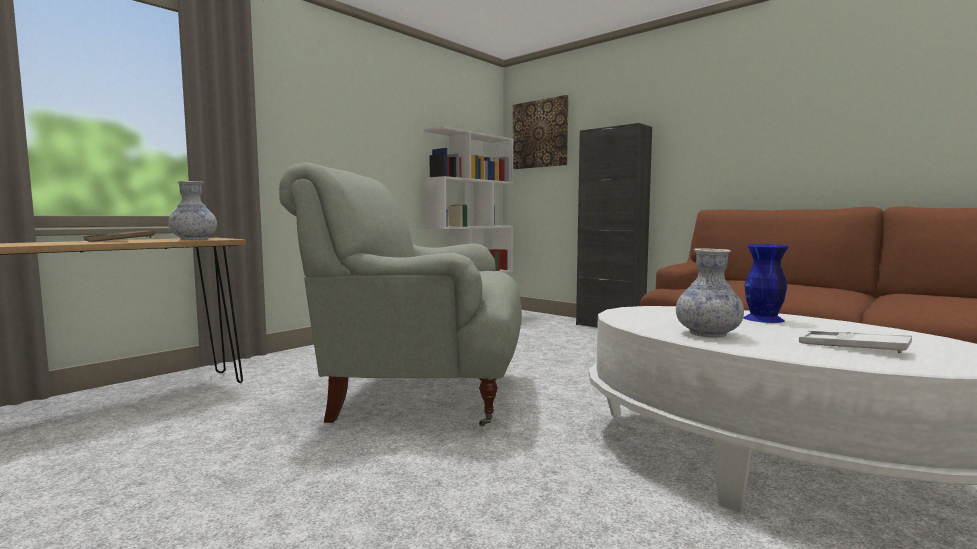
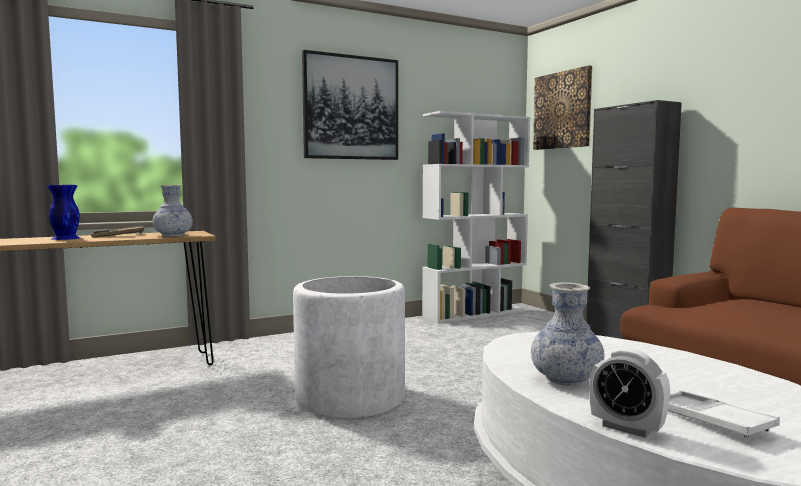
camera: 20 degrees right, 0 degrees up
(359, 117) = (351, 108): none -> picture
(421, 394) = (350, 397): grey armchair -> white planter
(762, 319) = (675, 365): blue vase -> blue vase (65, 238)
(811, 358) = (626, 428): none -> alarm clock

